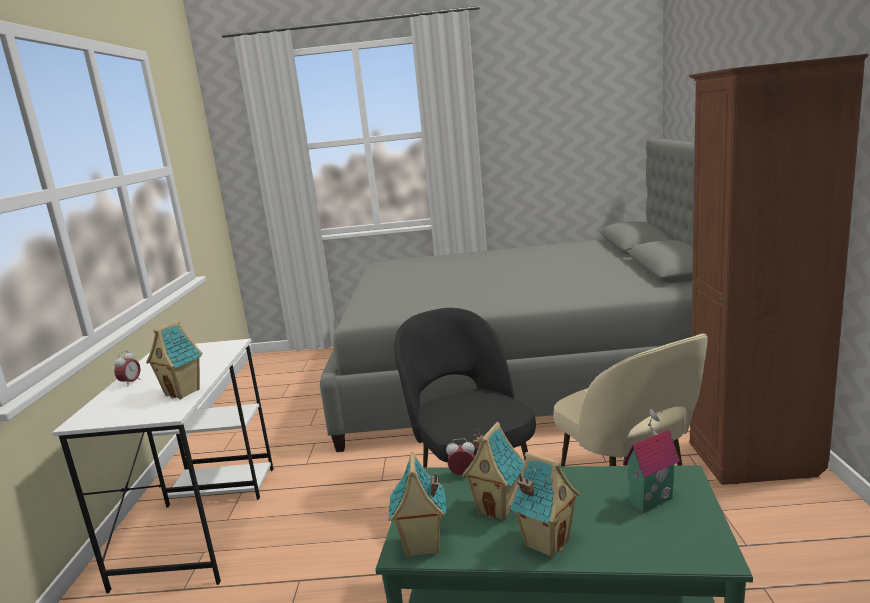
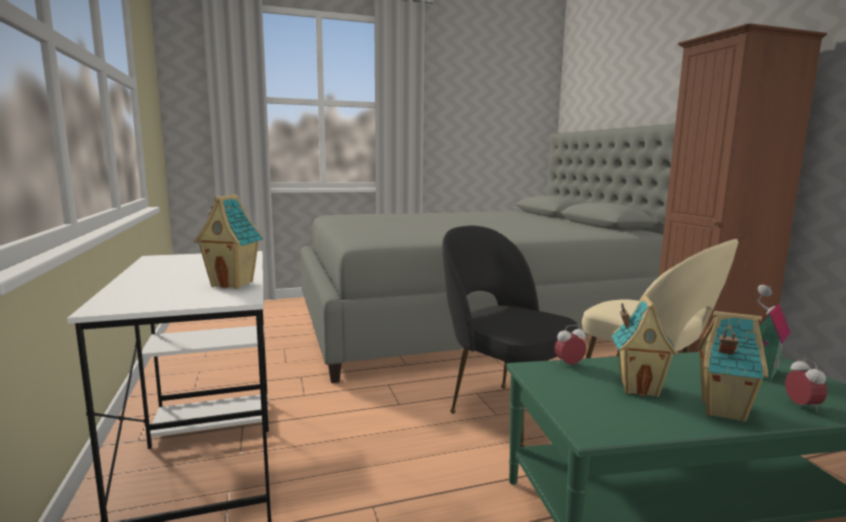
camera: 20 degrees left, 5 degrees down
(131, 383) = (144, 278): alarm clock -> alarm clock (802, 406)
(422, 546) = (605, 425): toy house -> none

